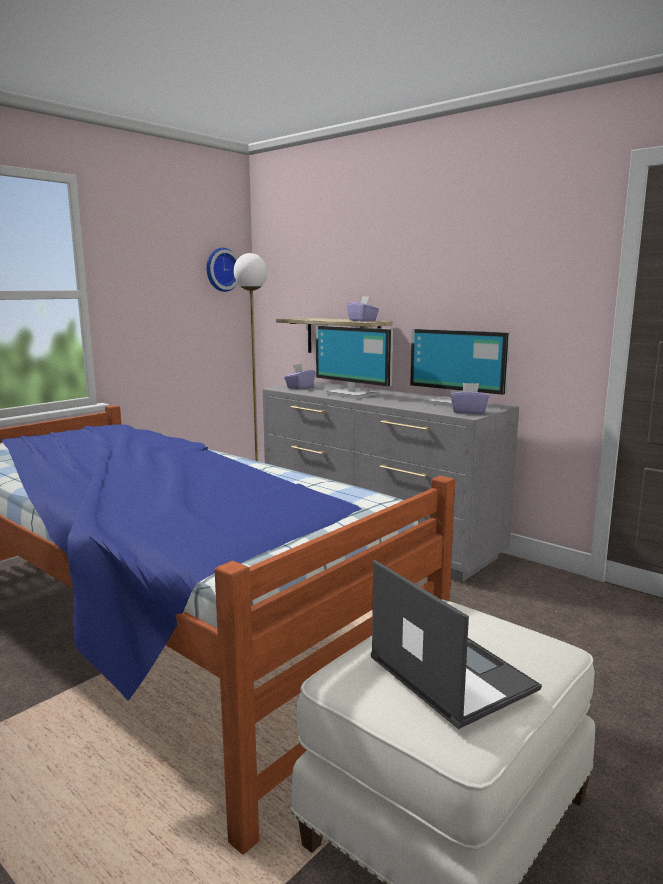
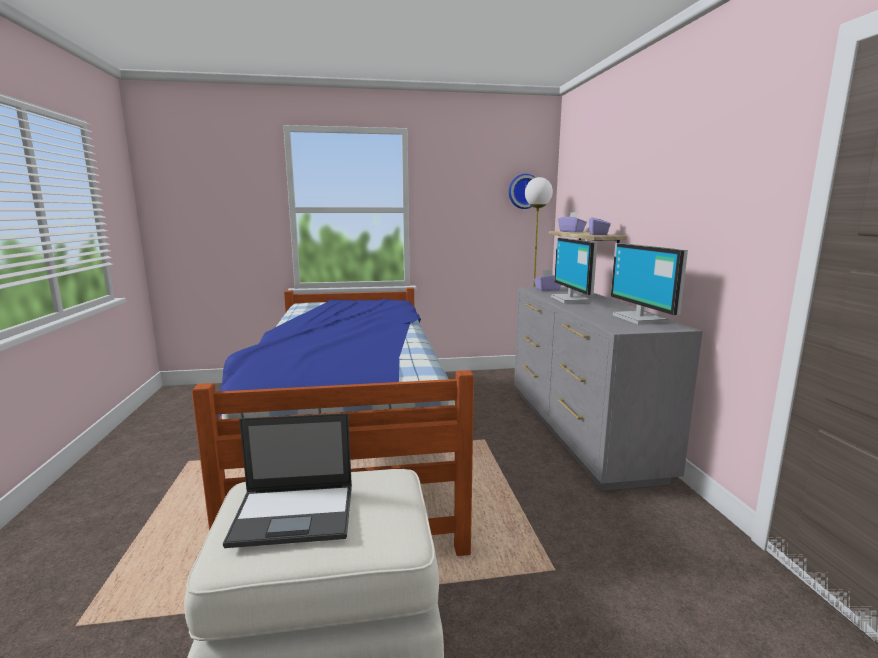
camera: 40 degrees right, 0 degrees up
(449, 672) = (295, 514): laptop -> laptop turned 75 degrees clockwise
(469, 412) = (629, 327): purple tissue box -> purple tissue box (571, 232)

